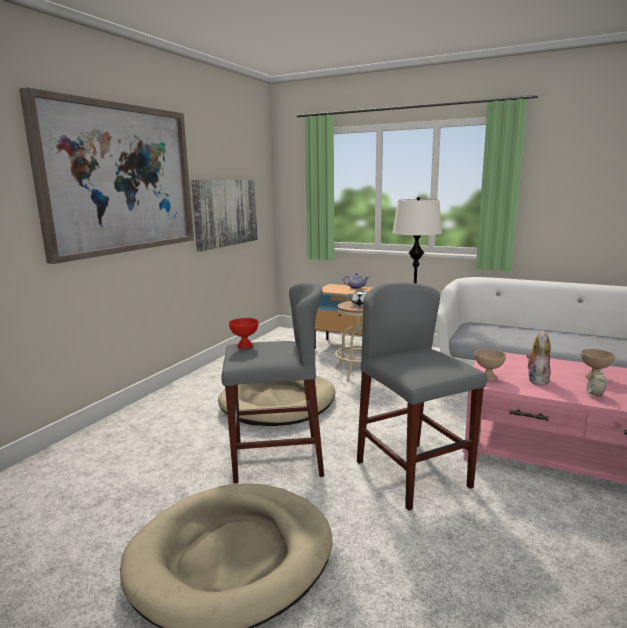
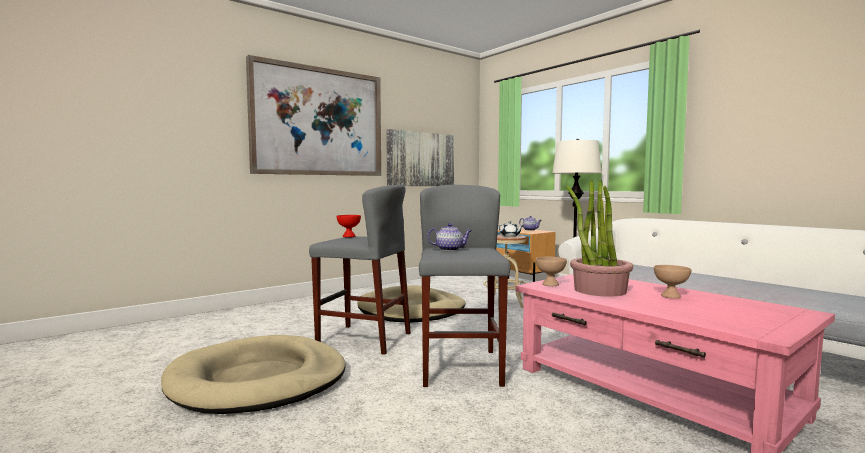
camera: 25 degrees right, 10 degrees down
(411, 363) = (450, 249): none -> teapot
(536, 379) = (599, 290): plush toy -> potted plant
(594, 395) = (642, 304): alarm clock -> none

